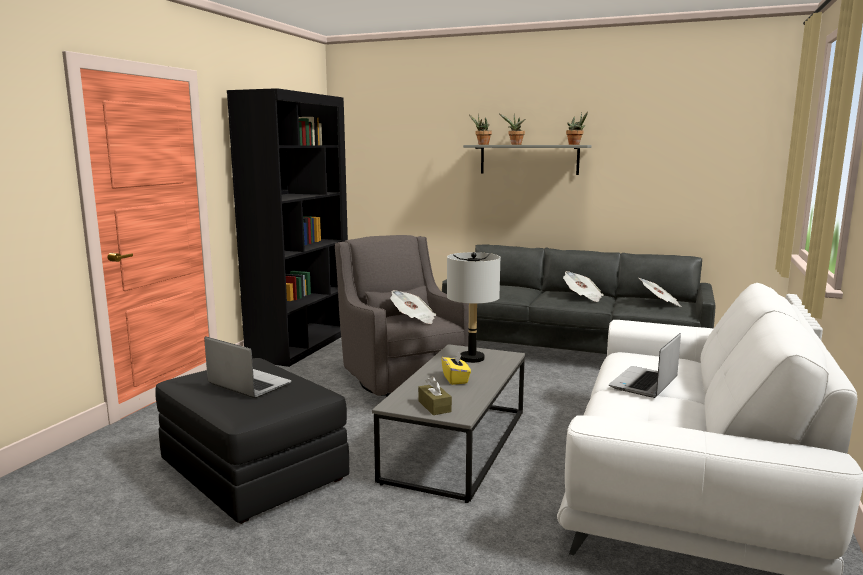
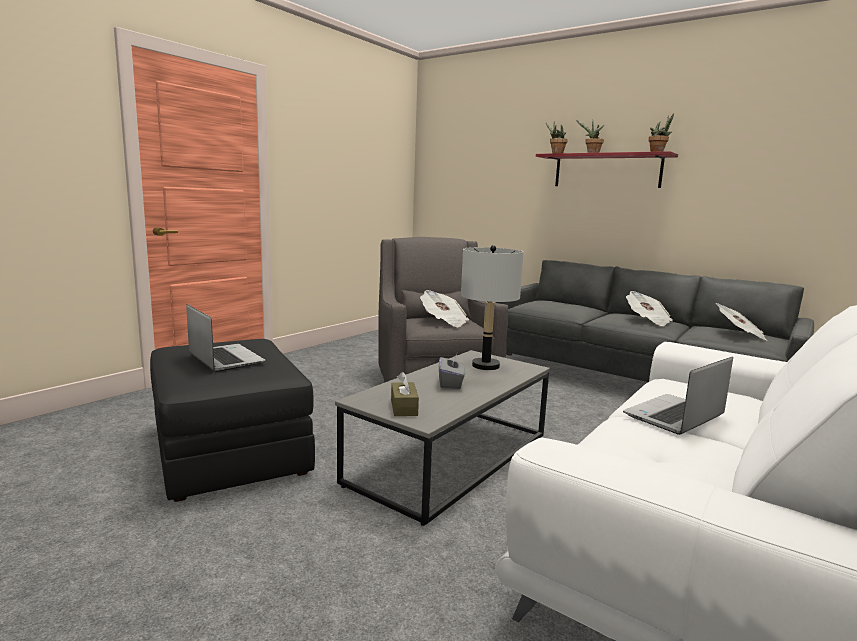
camera: 15 degrees right, 0 degrees up
(301, 345) = (360, 344): black bookcase -> none
(456, 379) = (451, 383): yellow tissue box -> grey tissue box
(529, 159) = (607, 171): grey shelf -> red shelf

